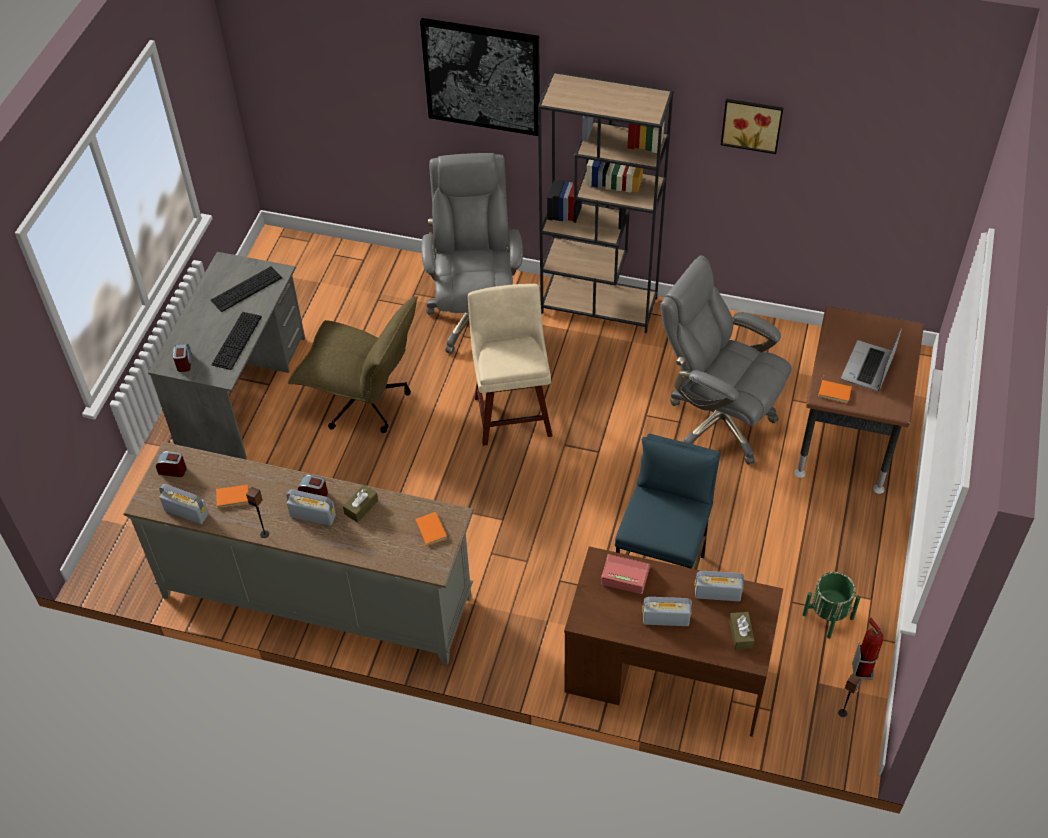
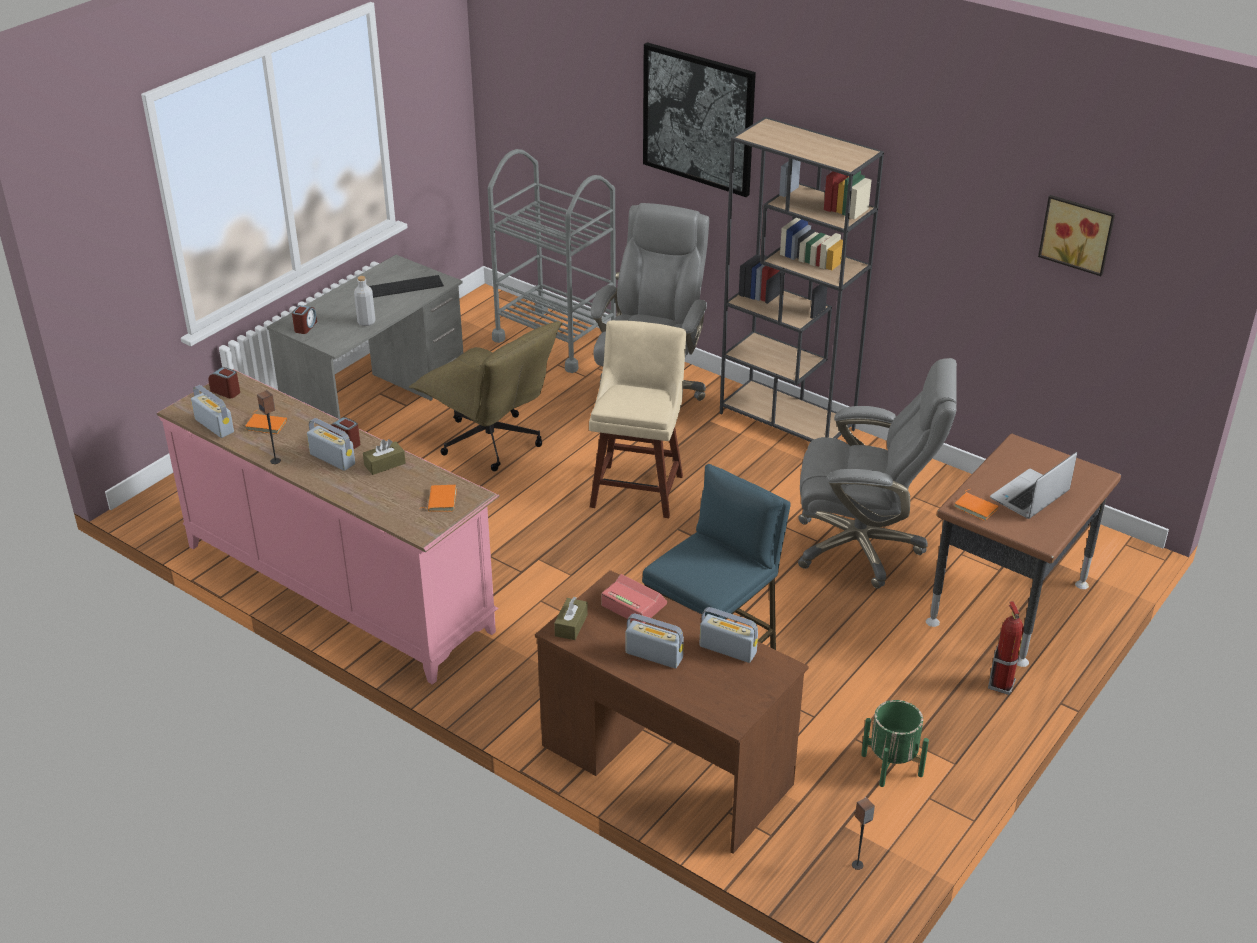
camera: 20 degrees right, 15 degrees down
(237, 340) = (366, 322): keyboard -> grey bottle
(317, 595) = (339, 586): grey cabinet -> pink cabinet
(362, 272) = (556, 340): none -> grey cart
(717, 420) = (862, 550): grey office chair -> grey office chair turned 135 degrees clockwise
(740, 634) = (732, 693): brown tissue box -> brown tissue box (571, 625)
(752, 123) = (964, 204): picture -> picture (1077, 233)
(862, 670) = (905, 830): fire extinguisher -> fire extinguisher (1001, 685)

